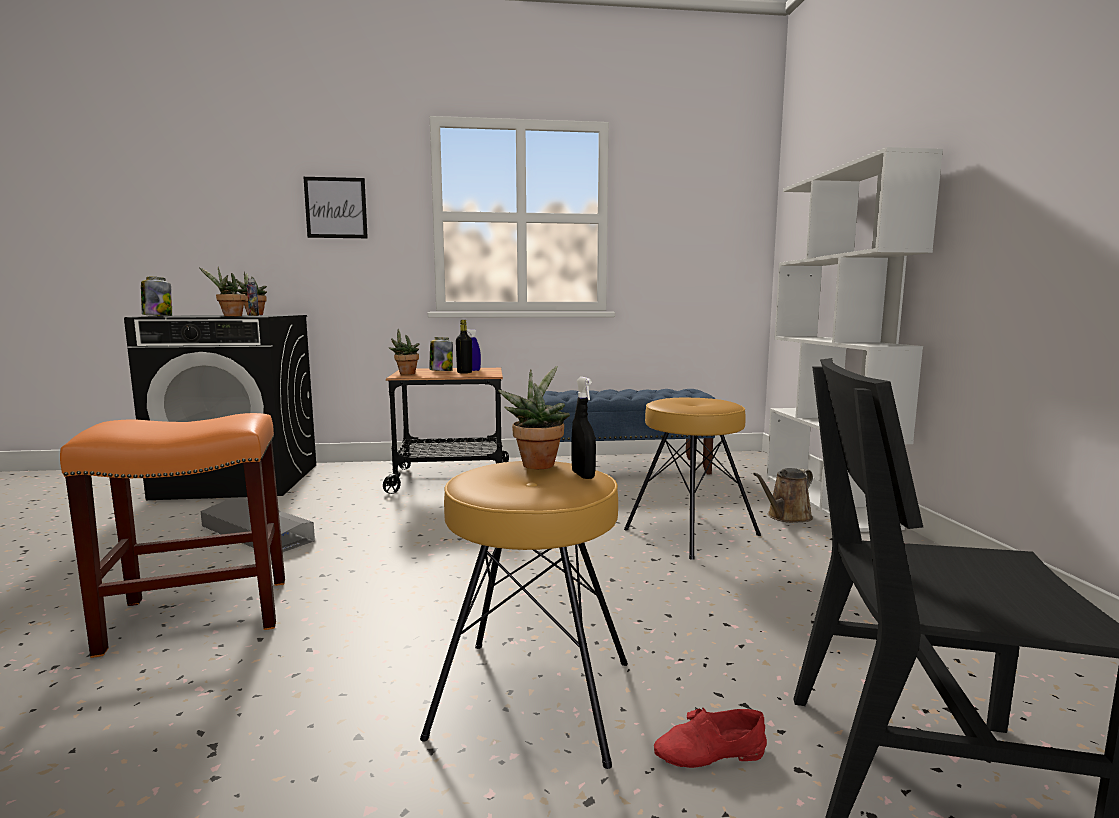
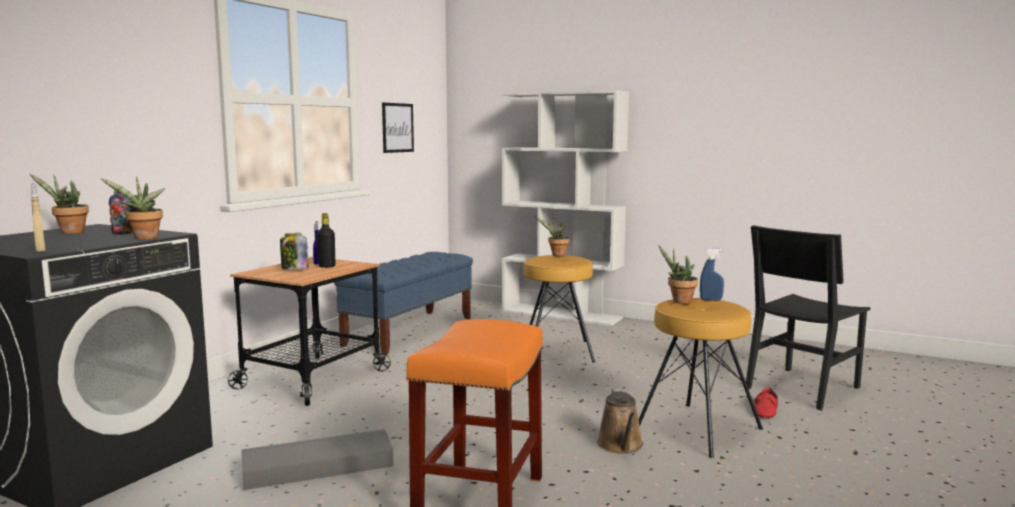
camera: 55 degrees left, 0 degrees up
(157, 316) = (40, 251): jar -> beige spray bottle
(336, 208) = (122, 84): picture -> picture (397, 127)
(405, 373) = (284, 277): potted plant -> potted plant (556, 255)
(583, 475) = (711, 300): black spray bottle -> blue spray bottle
(786, 517) = (570, 329): brown watering can -> brown watering can (621, 446)

